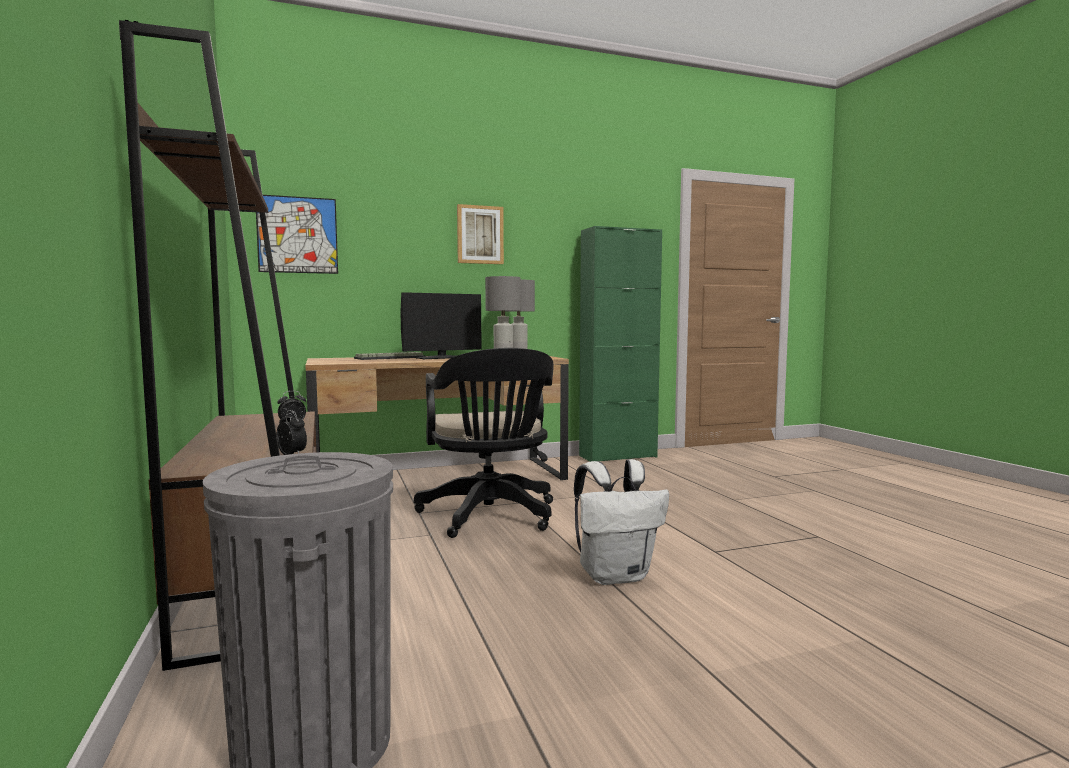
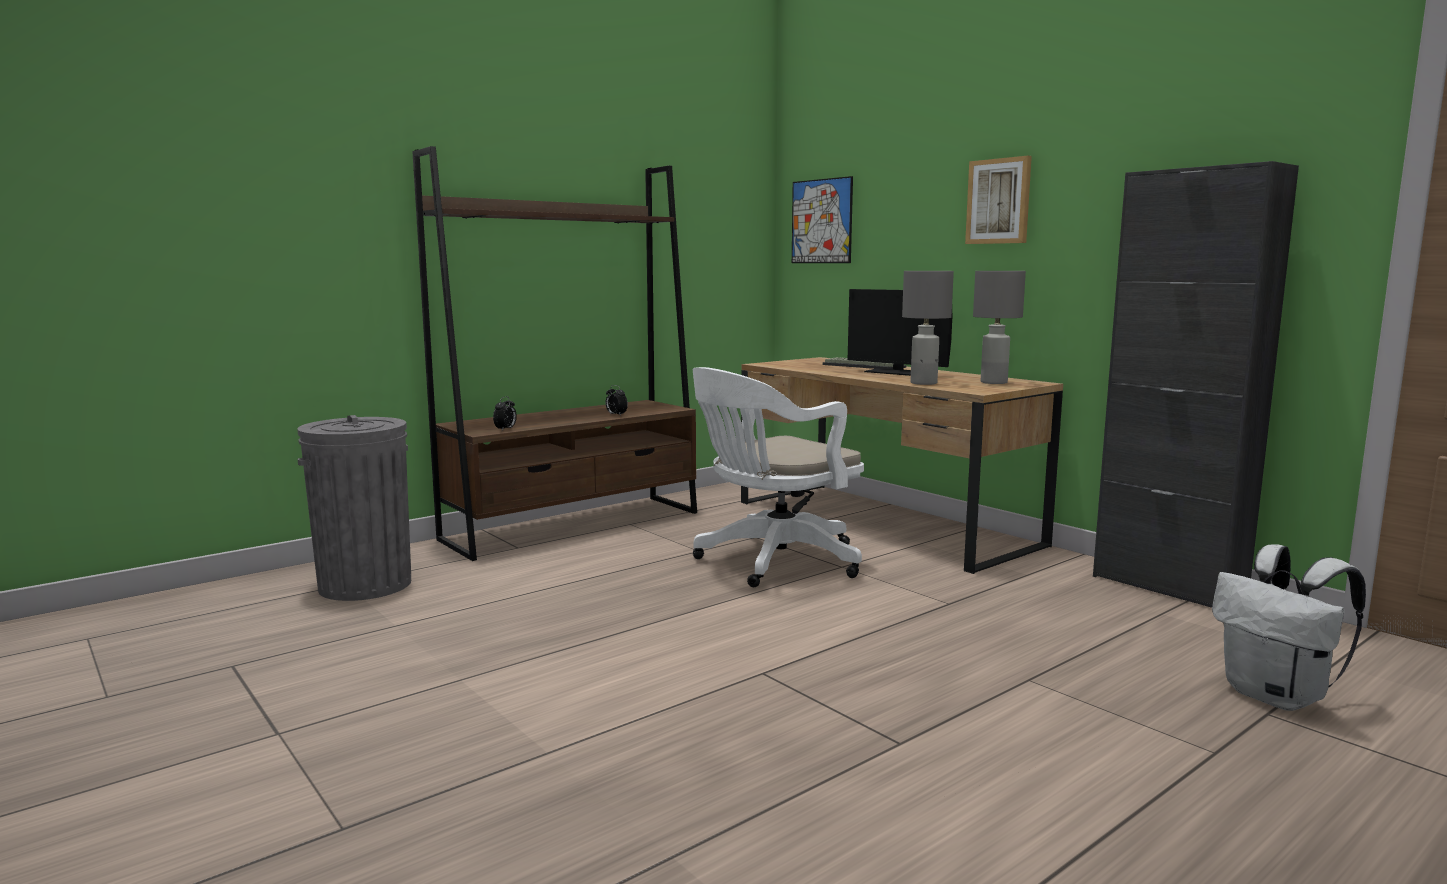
camera: 70 degrees right, 5 degrees up
(490, 517) = (773, 562): black office chair -> white office chair
(616, 575) = (648, 630): white backpack -> white backpack (1277, 697)
(618, 456) = (1168, 587): green cabinet -> black cabinet

